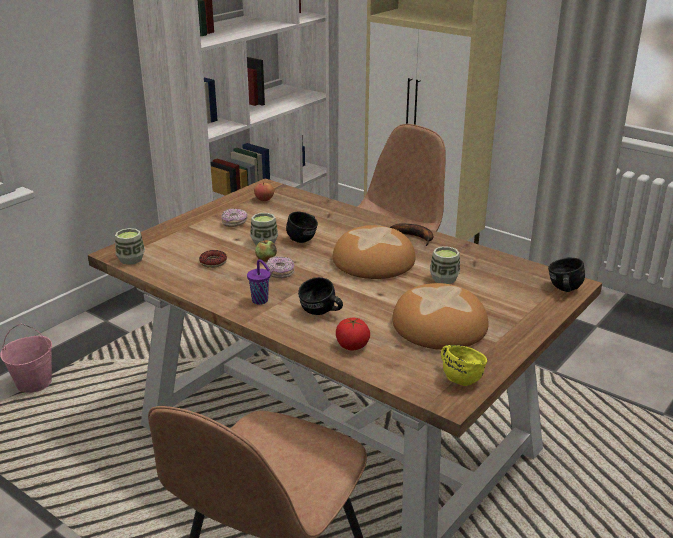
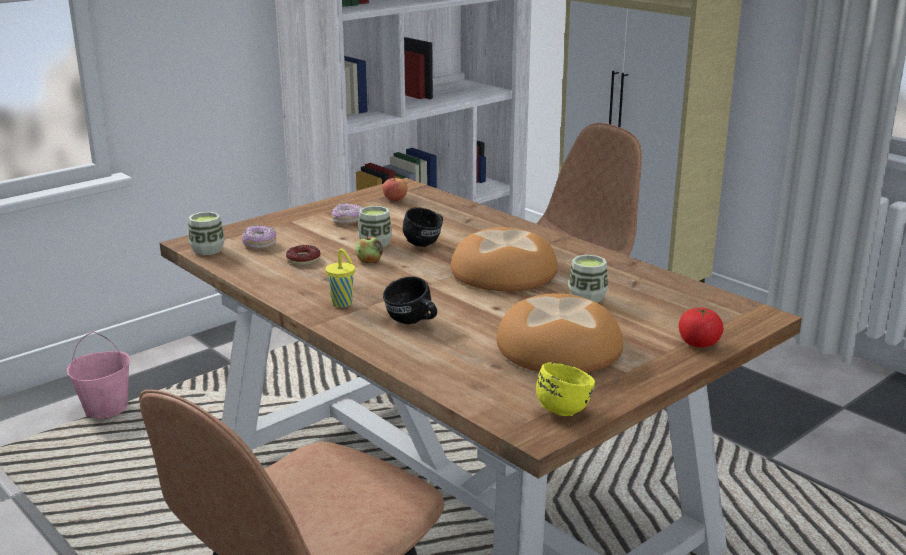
camera: 10 degrees right, 5 degrees down
(261, 301) = (343, 304): purple cup -> yellow cup
(280, 273) = (379, 277): donut -> donut (259, 245)
(352, 346) = (435, 360): tomato -> tomato (698, 343)
(416, 237) = (570, 250): banana -> none
(563, 290) = (743, 321): black mug -> none

